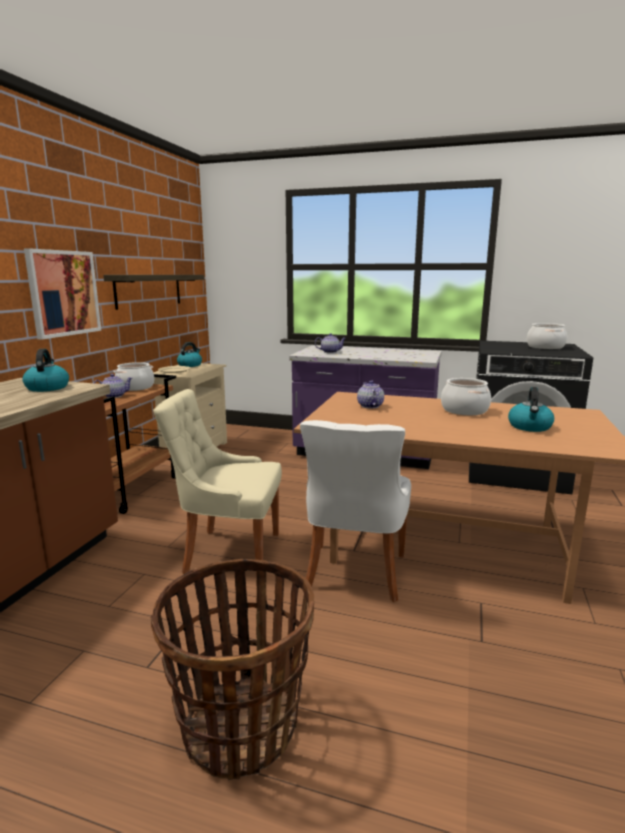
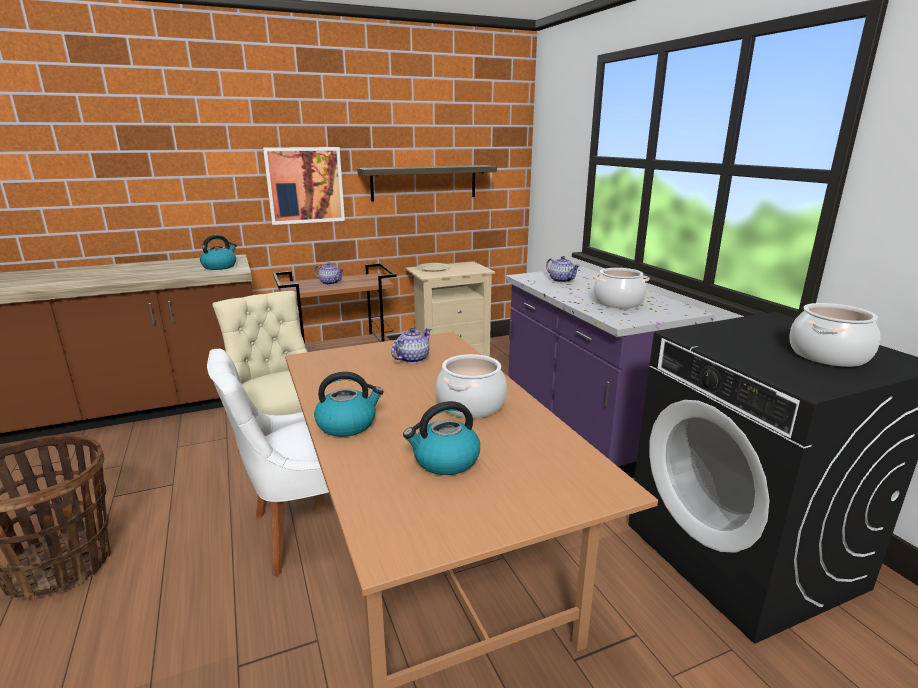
camera: 50 degrees right, 5 degrees up
(135, 387) = (364, 279): cooking pot -> cooking pot (618, 302)
(190, 365) = (464, 265): kettle -> kettle (347, 424)

